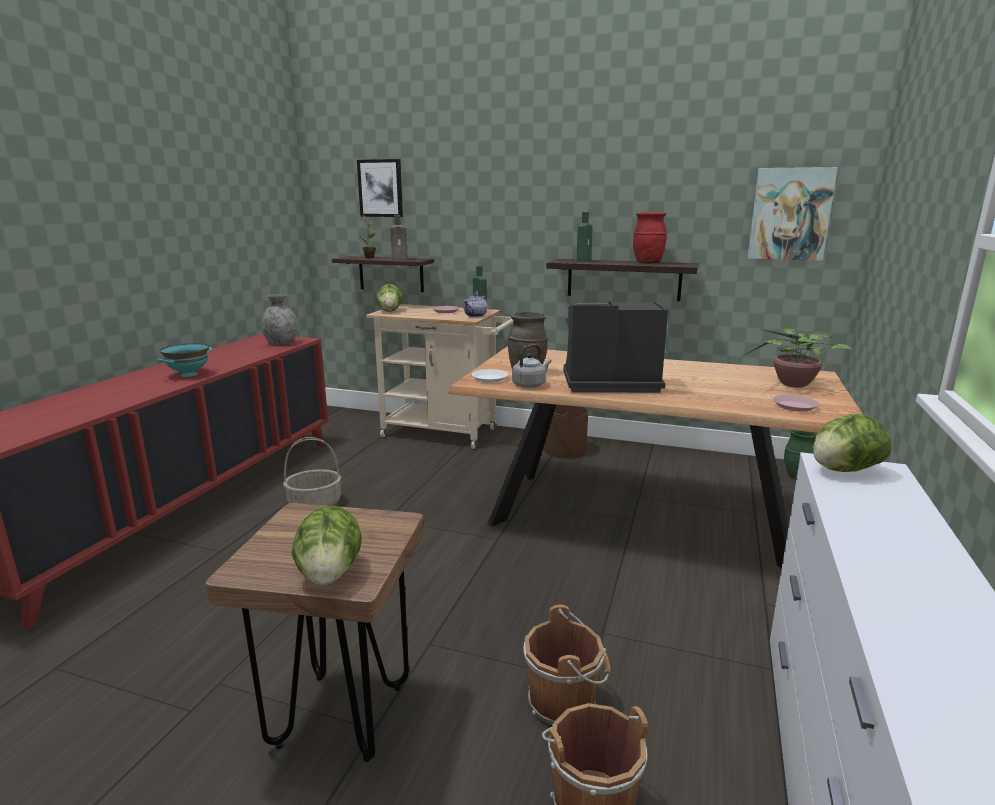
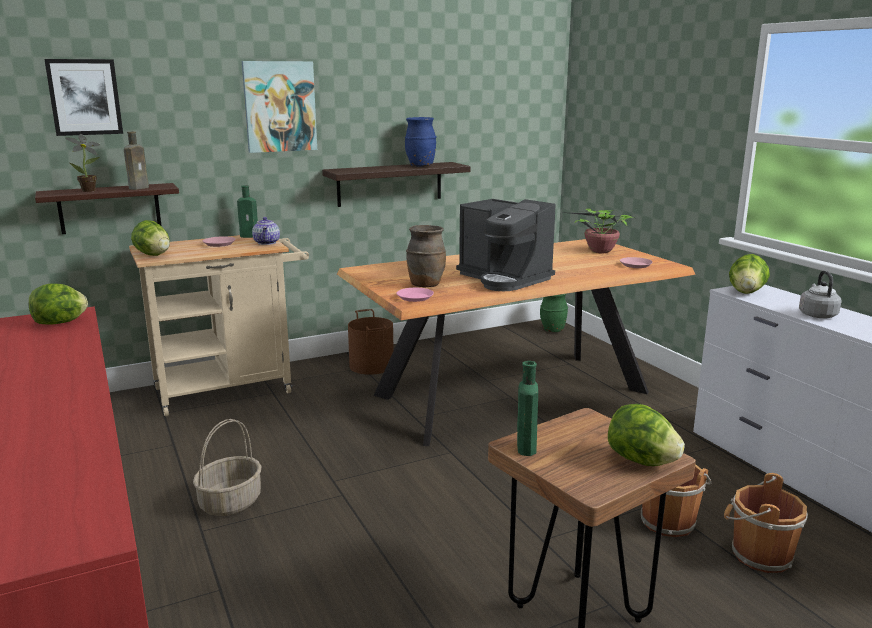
camera: 45 degrees left, 0 degrees up
(189, 375) = (65, 385): turquoise bowl -> none
(281, 343) = (60, 323): grey vase -> lettuce
(489, 378) = (415, 297): white plate -> pink plate
(530, 385) = (459, 293): grey kettle -> grey kettle (817, 314)
(584, 261) = (361, 169): green bottle -> green bottle (526, 446)
(607, 384) = (504, 278): coffee machine -> coffee machine turned 90 degrees counterclockwise
(647, 263) = (420, 166): red vase -> blue vase
(790, 214) = (514, 114): picture -> picture (279, 106)

